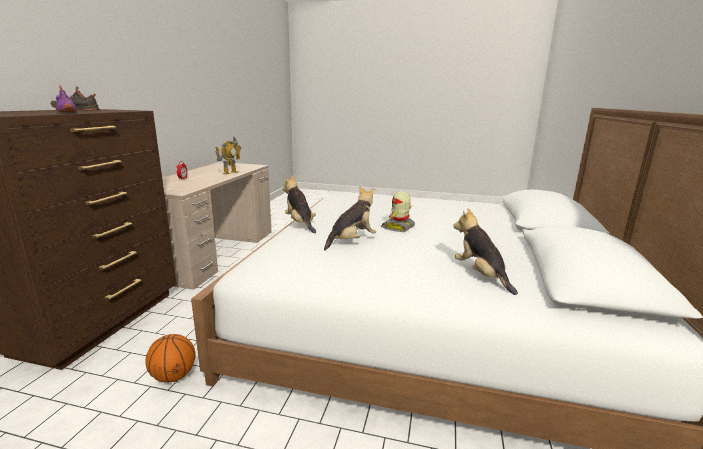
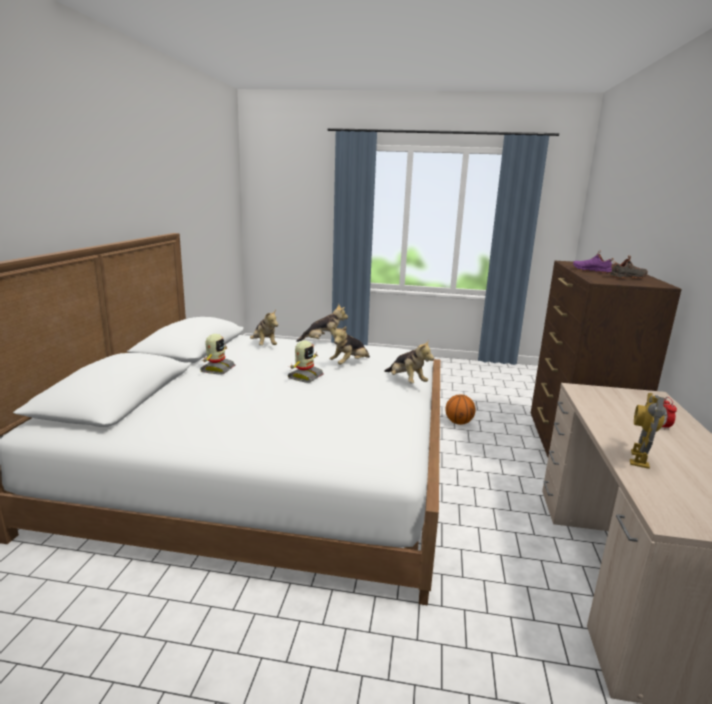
camera: 175 degrees right, 0 degrees up
(389, 283) = (323, 342): none -> plush toy
(493, 236) = (217, 369): none -> toy robot

